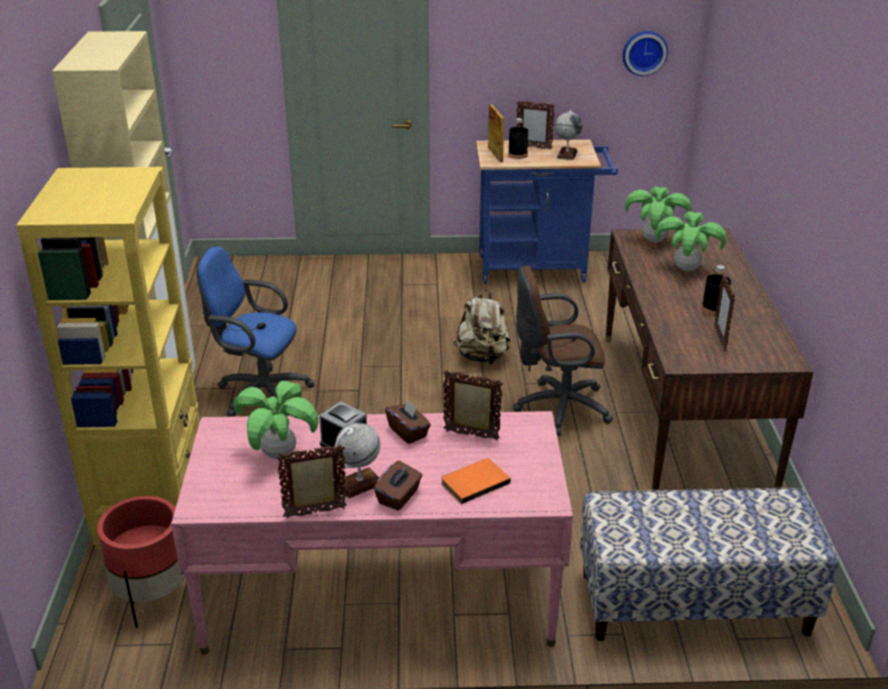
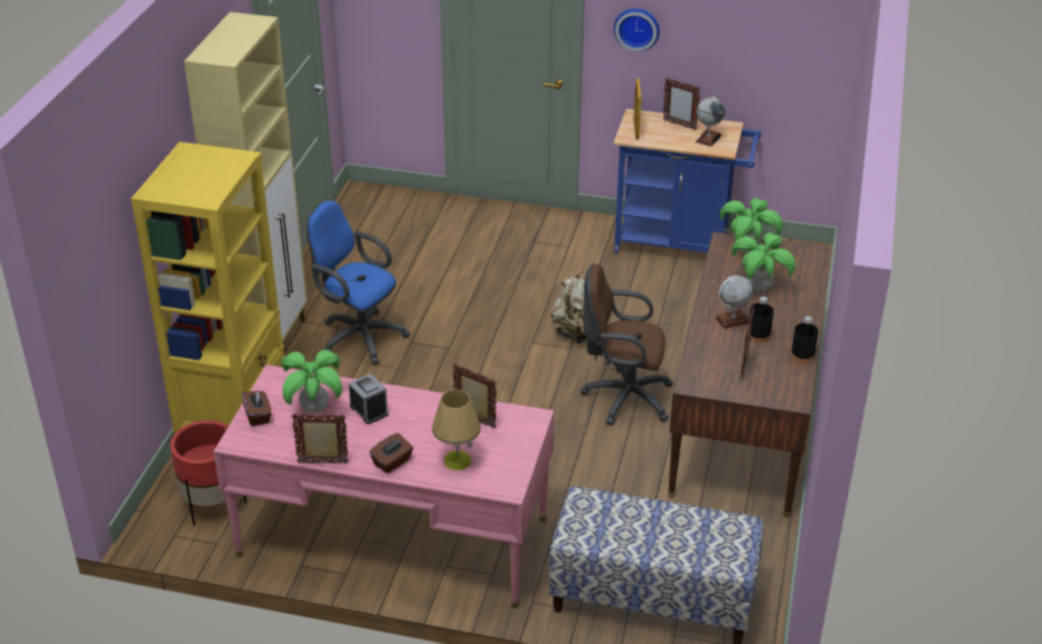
camera: 15 degrees right, 5 degrees up
(359, 483) = (366, 445): globe -> globe (732, 320)
(408, 432) = (425, 408): brown tissue box -> brown tissue box (258, 415)
(473, 482) = (457, 461): orange book -> table lamp
(517, 155) = (658, 132): black bottle -> black bottle (802, 355)
(644, 52) = (803, 44): wall clock -> wall clock (637, 28)

